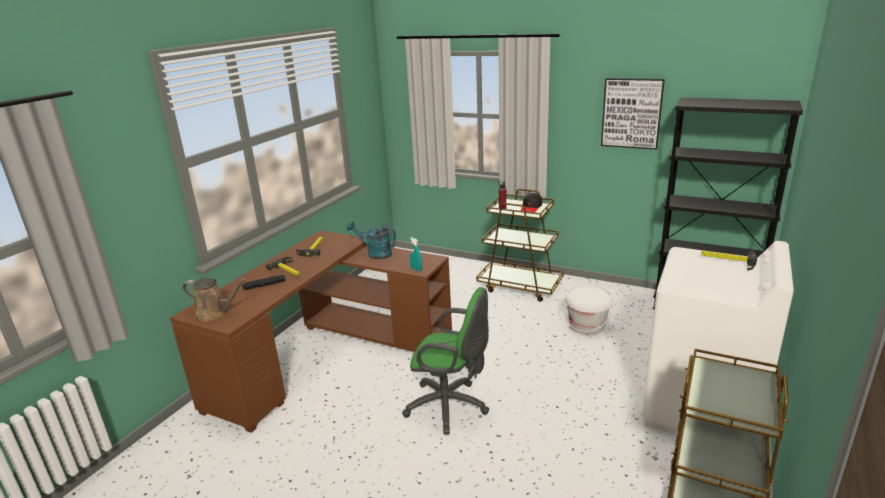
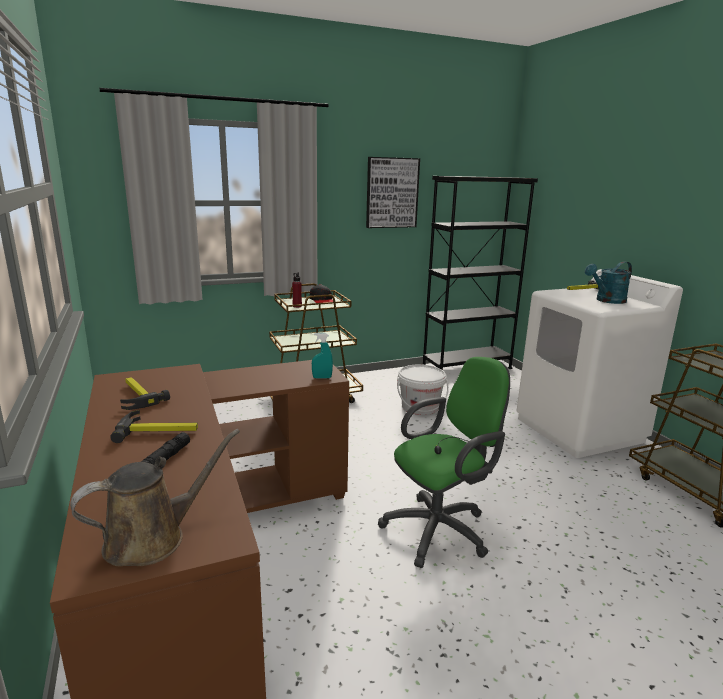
camera: 50 degrees left, 5 degrees down
(375, 254) = (234, 379): turquoise watering can -> turquoise watering can (607, 301)

